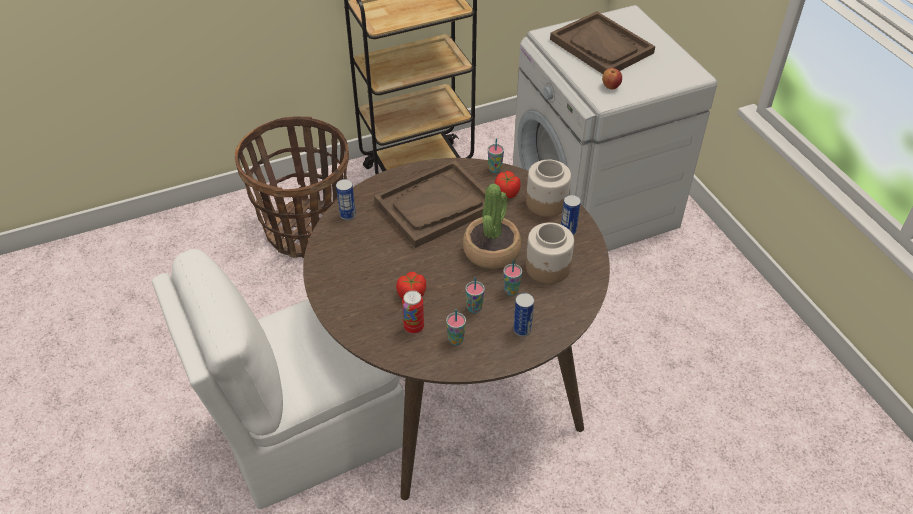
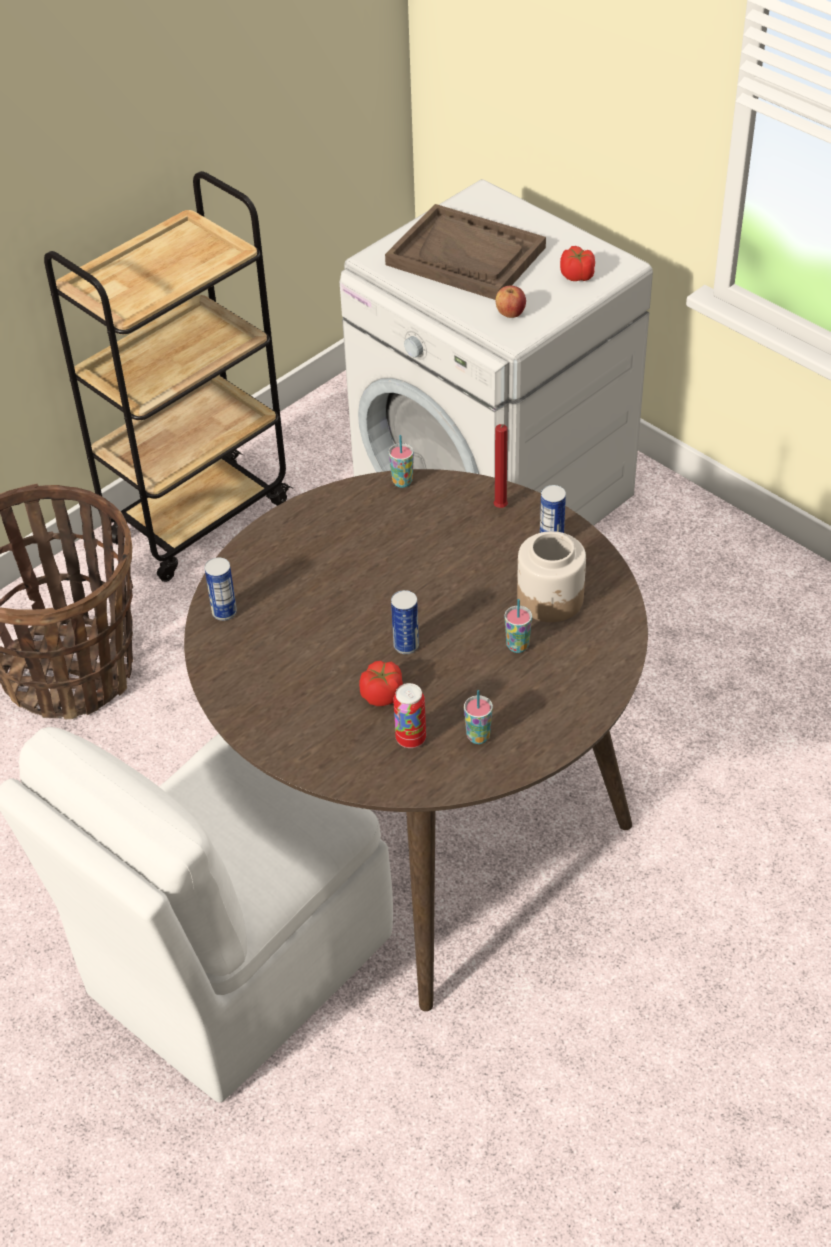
camera: 20 degrees left, 0 degrees up
(435, 206) = (346, 560): brown tray -> none
(474, 308) = (480, 686): cup -> none
(491, 251) = (461, 600): potted plant -> none
(507, 192) = (438, 511): tomato -> tomato (577, 276)
(522, 330) = (560, 694): can -> can (406, 645)
(546, 203) = (500, 509): jar -> red candle

